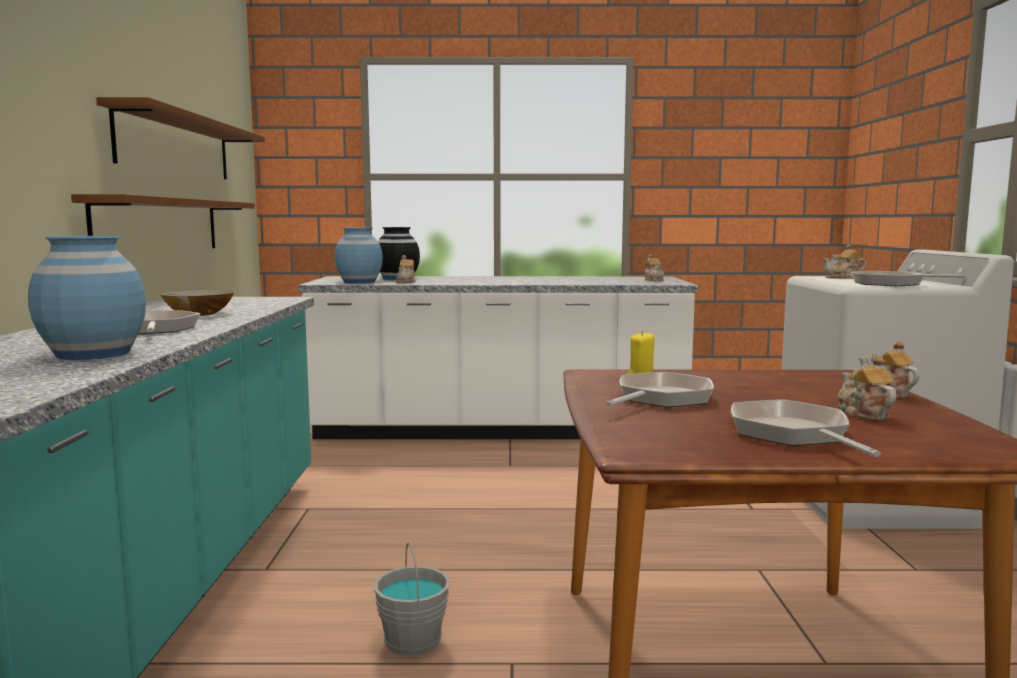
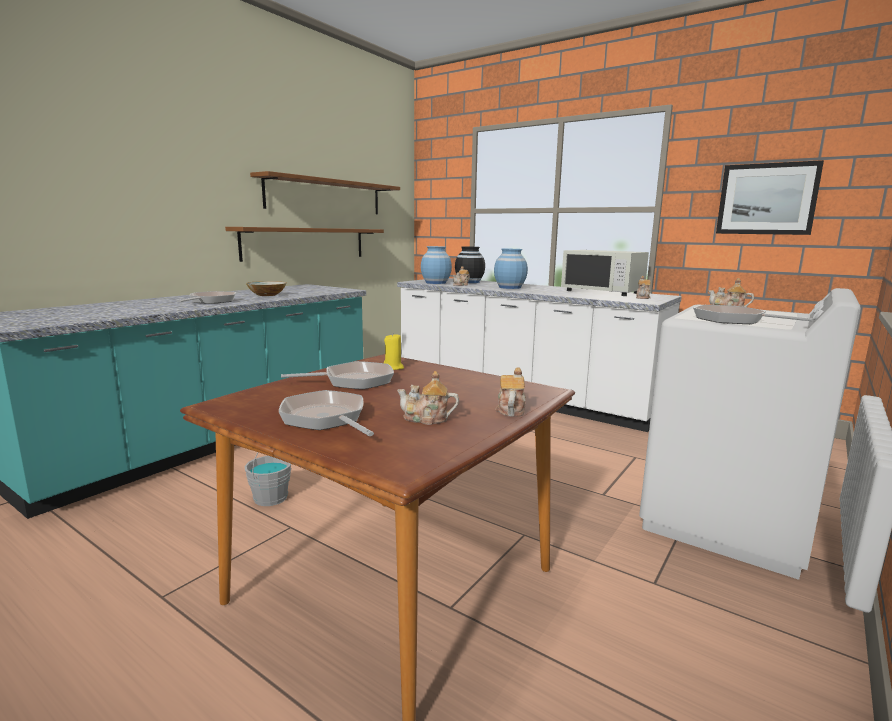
camera: 35 degrees right, 5 degrees up
(92, 354) = (138, 310): blue vase -> blue vase (509, 287)
(591, 278) = (602, 292): none -> white microwave
(738, 167) = (767, 199): none -> picture
(793, 434) = (326, 419): frying pan -> frying pan turned 60 degrees counterclockwise
(863, 413) = (426, 419): teapot -> teapot turned 105 degrees counterclockwise

